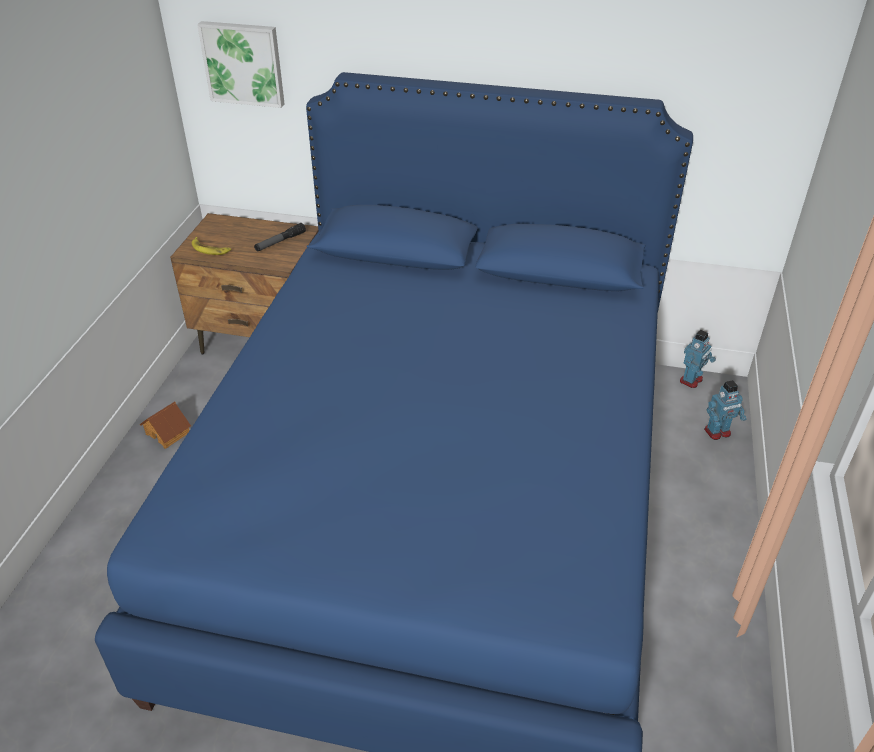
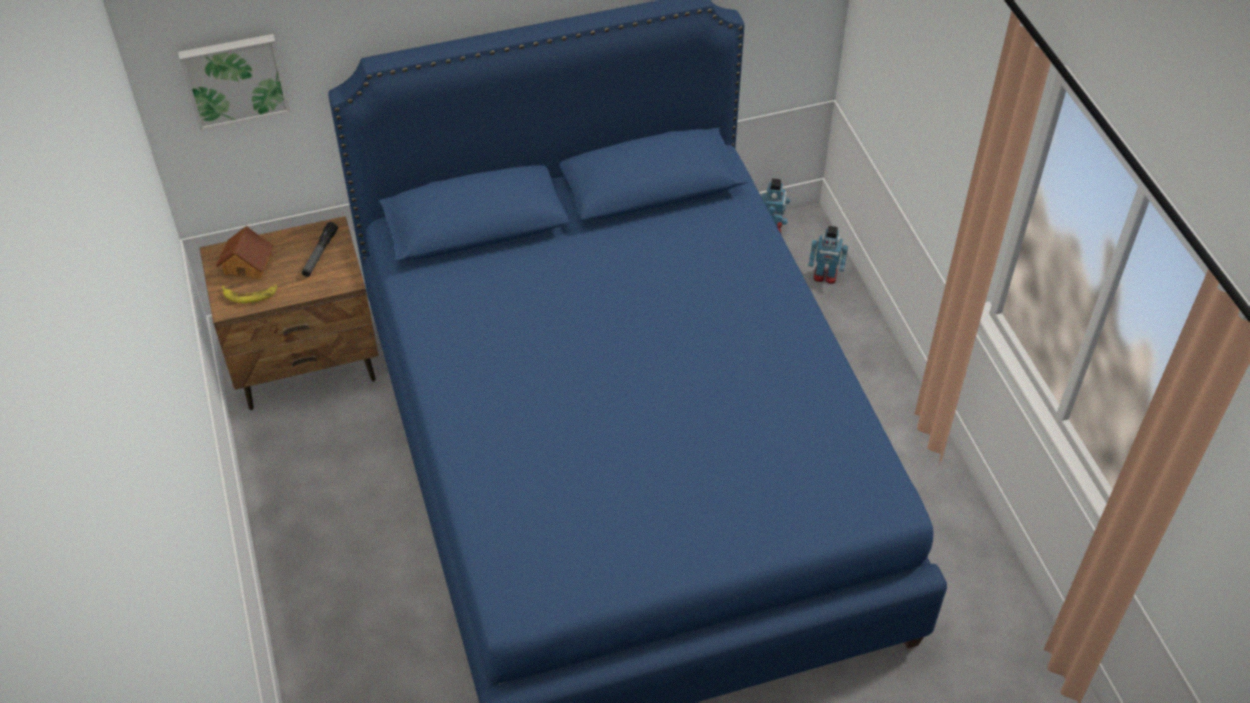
camera: 30 degrees left, 10 degrees up
(168, 433) = (297, 514): toy house -> toy house (248, 264)
(717, 432) = (825, 276): toy robot -> toy robot turned 60 degrees clockwise

